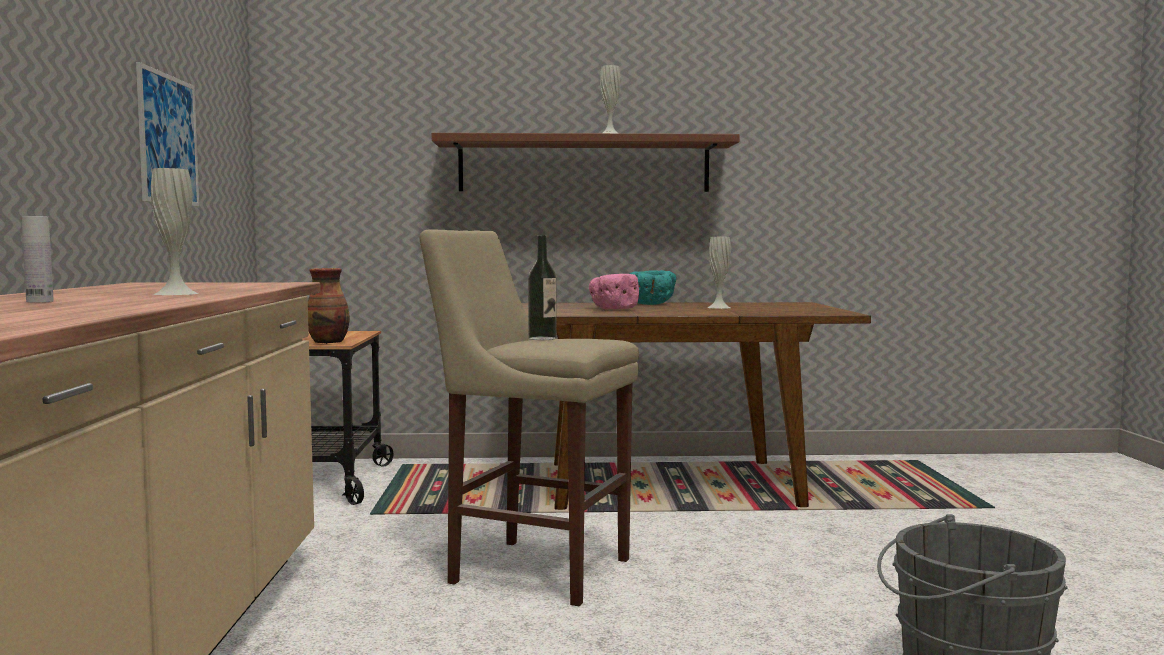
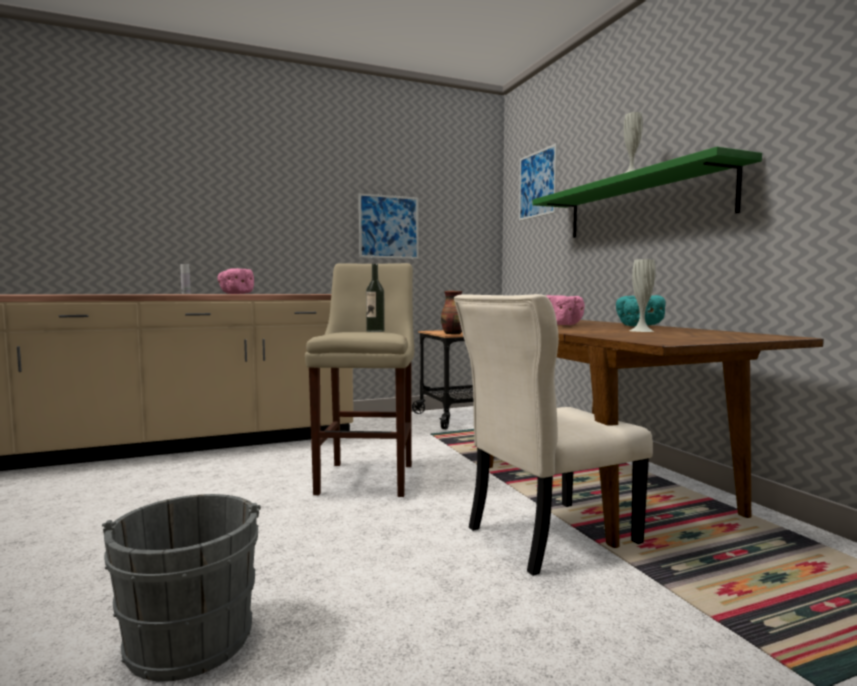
camera: 70 degrees right, 0 degrees up
(176, 293) = (236, 294): white vase -> pink bowl
(363, 100) = (537, 184): none -> picture
(584, 165) = (642, 205): brown shelf -> green shelf
(774, 522) = (546, 536): none -> beige chair

